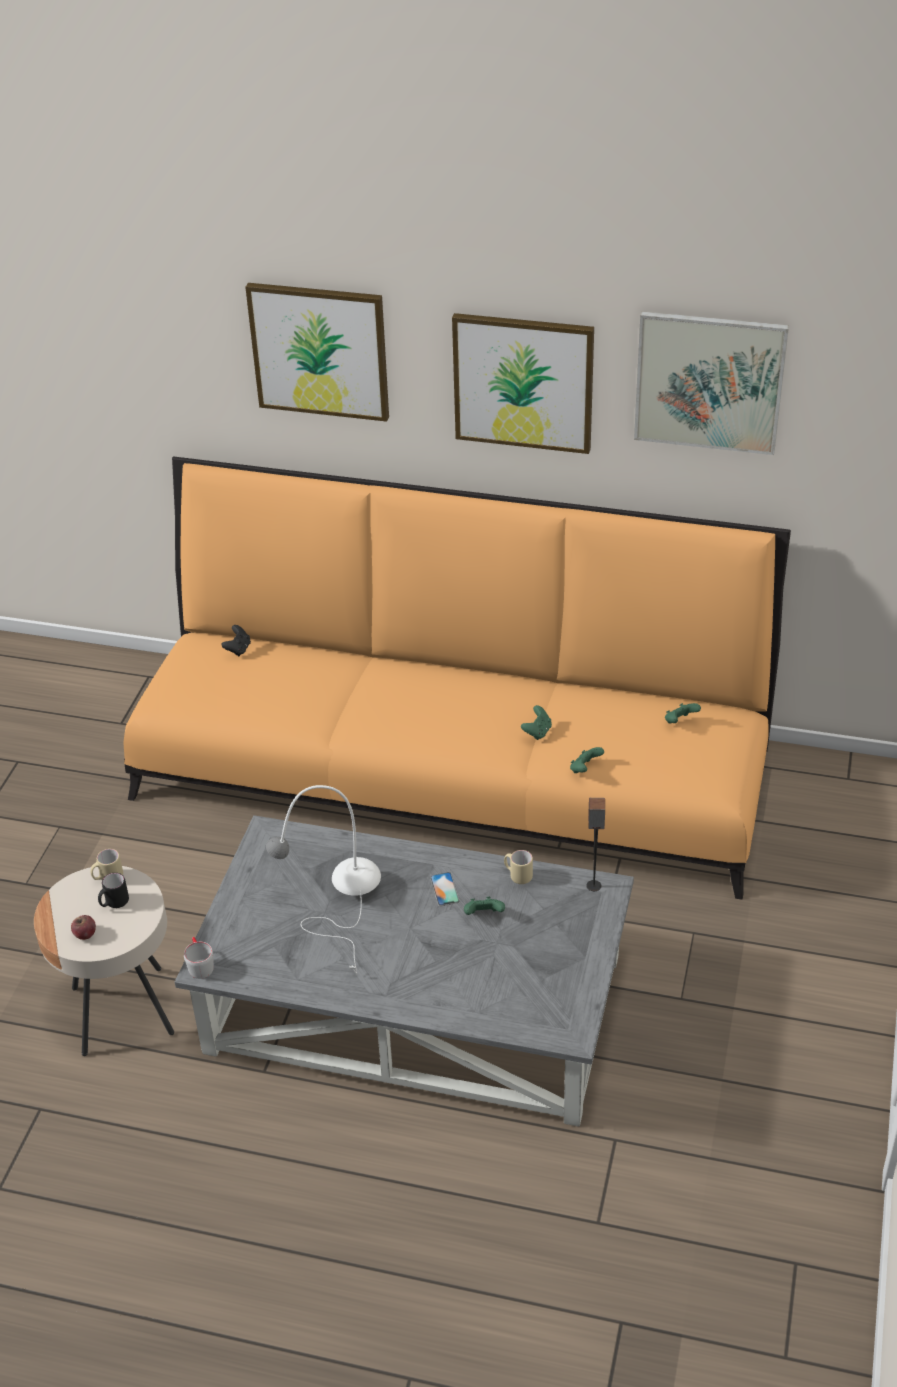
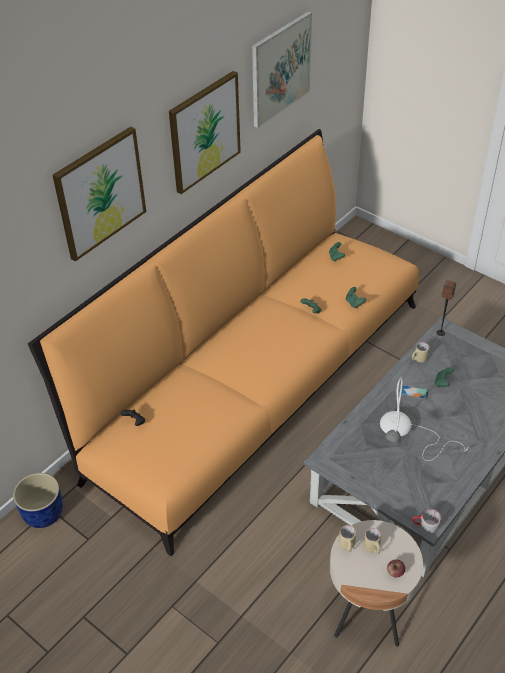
camera: 65 degrees left, 5 degrees up
(114, 903) = (373, 548): black mug -> beige mug
(140, 674) = (43, 513): none -> blue planter

